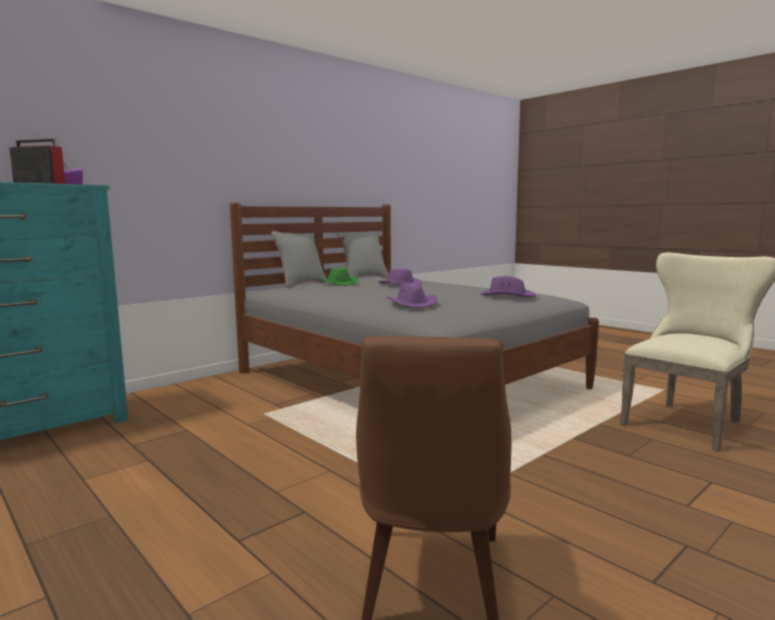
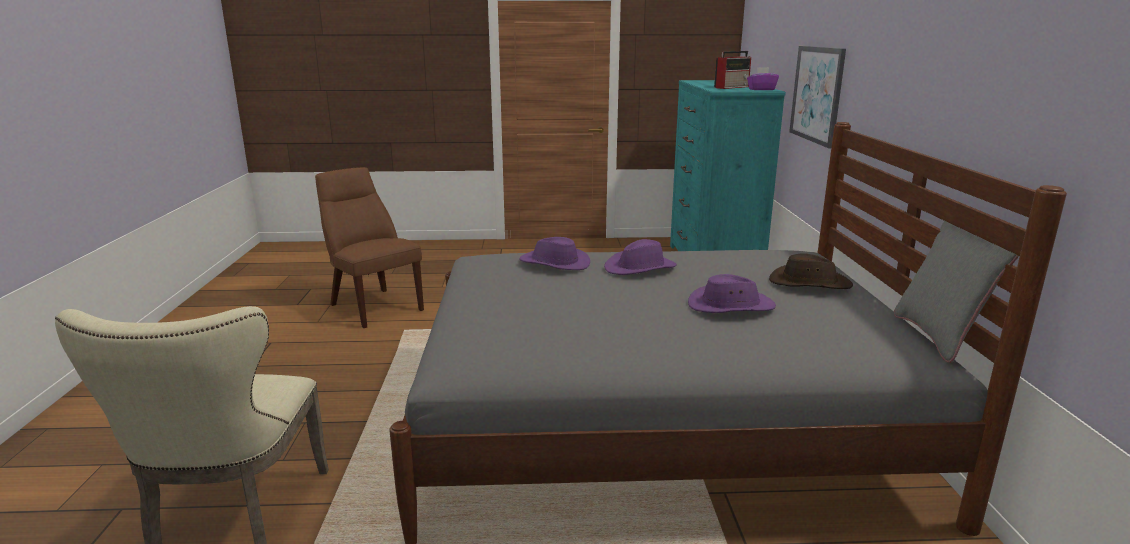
camera: 130 degrees right, 10 degrees up
(150, 188) = (817, 94): none -> picture
(301, 285) = (853, 275): grey pillow -> none
(338, 283) = (809, 283): green hat -> brown hat
(507, 296) = (512, 322): purple hat -> purple hat (640, 268)

